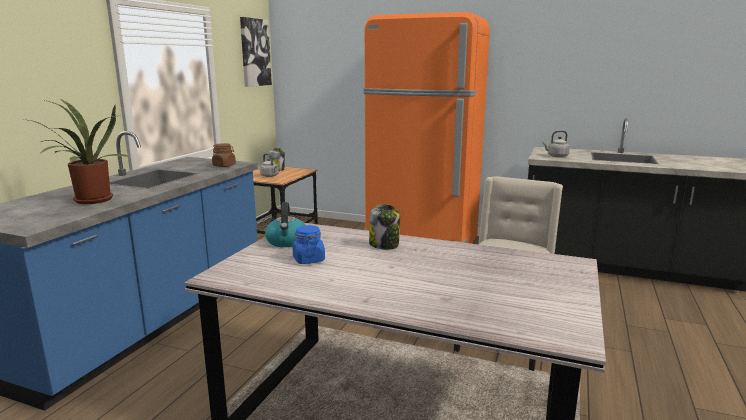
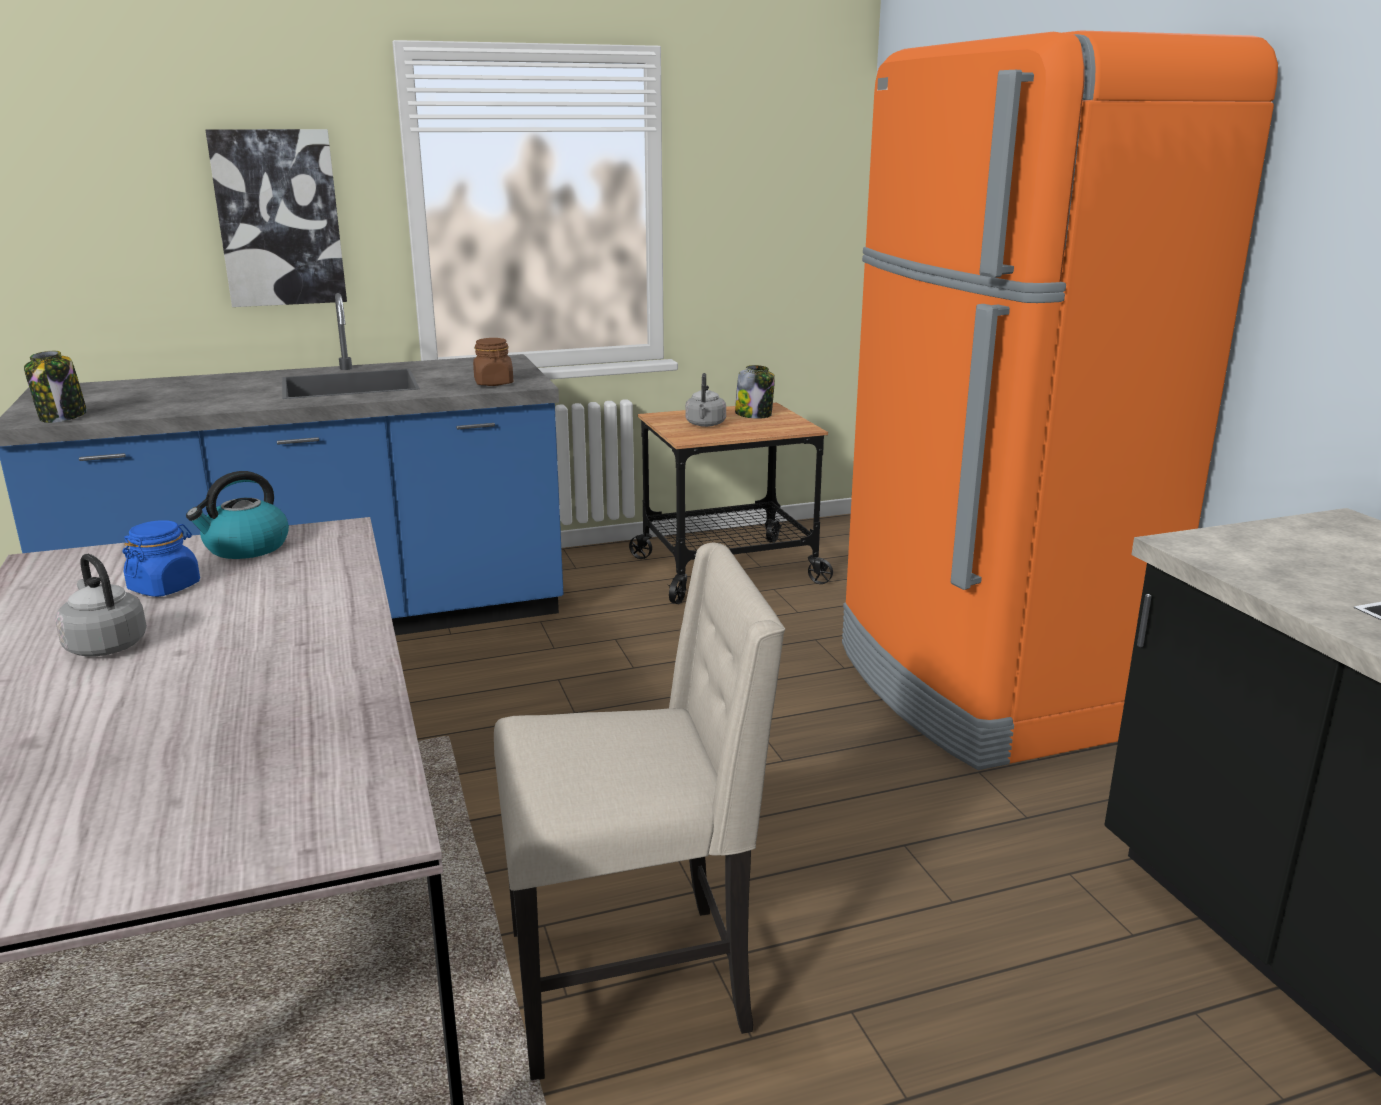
camera: 50 degrees right, 5 degrees up
(90, 201) = (177, 401): potted plant -> none
(254, 52) = (805, 141): picture -> picture (279, 218)
(384, 245) = (303, 613): jar -> jar (62, 417)
(556, 156) = (1266, 557): grey kettle -> grey kettle (105, 645)

